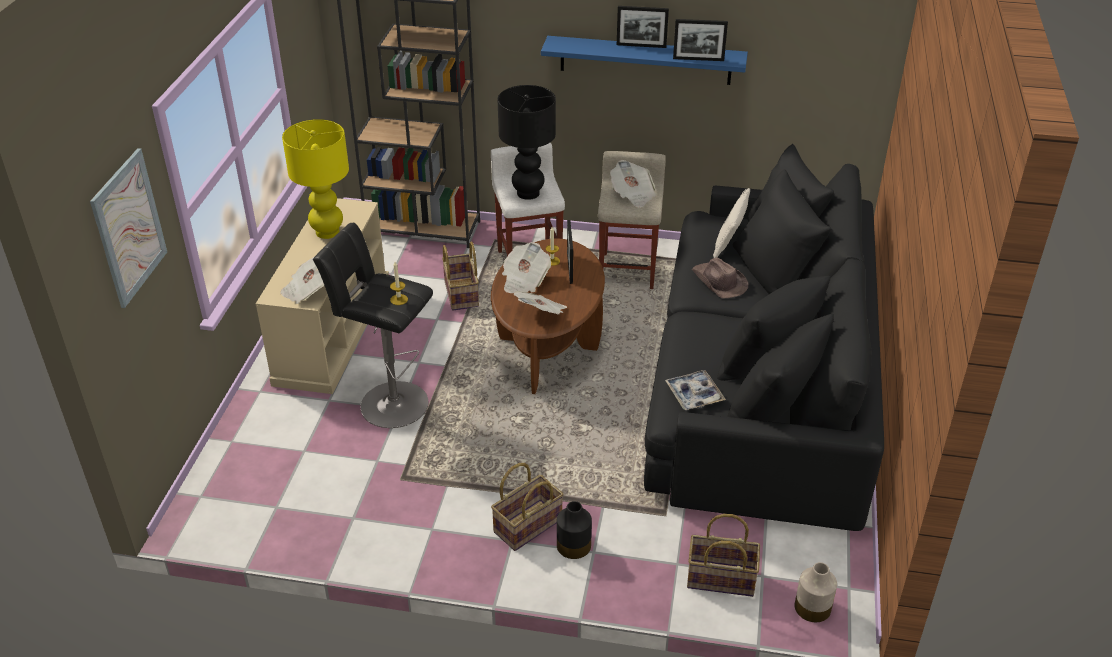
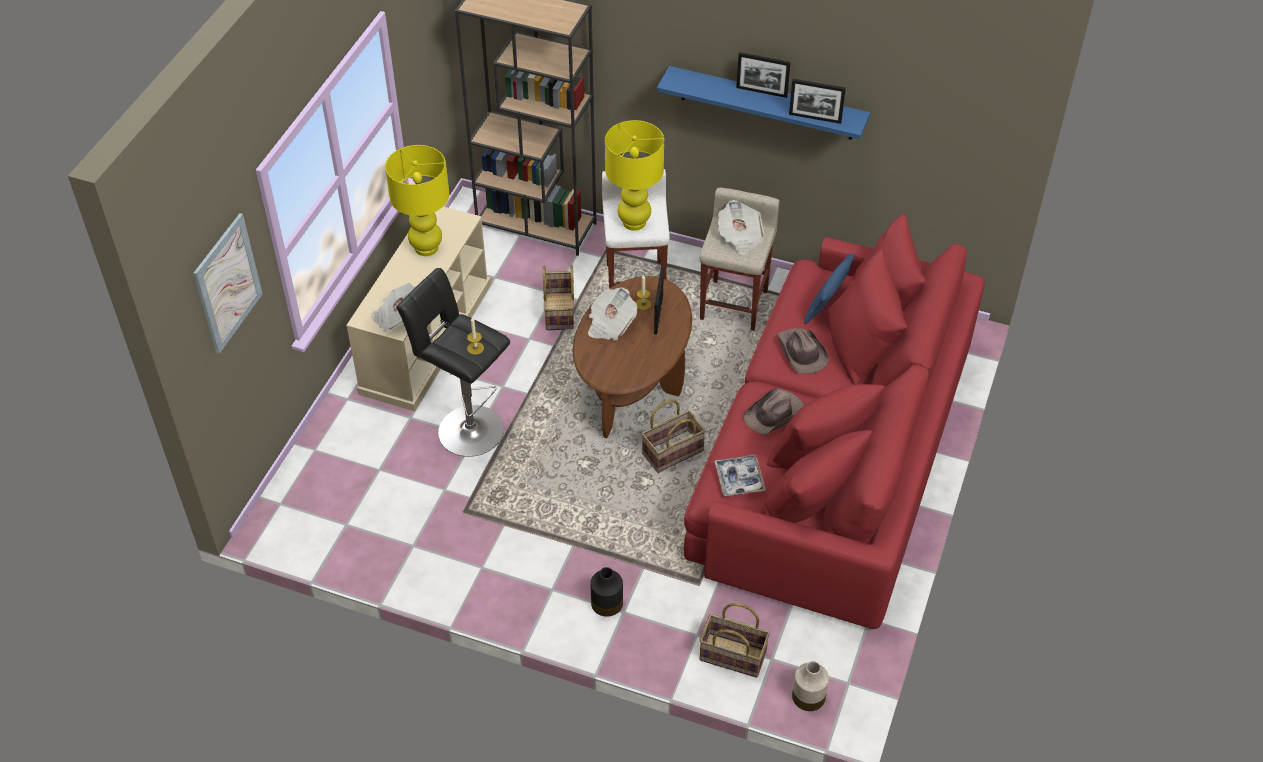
camera: 10 degrees right, 10 degrees up
(527, 525) = (569, 576): basket -> basket (672, 451)
(528, 193) = (634, 222): black table lamp -> yellow table lamp
(541, 313) = (618, 366): newspaper -> none
(711, 335) = (775, 414): none -> brown hat
(729, 241) = (826, 304): white pillow -> blue pillow
(761, 381) = (833, 453): black sofa -> red sofa

